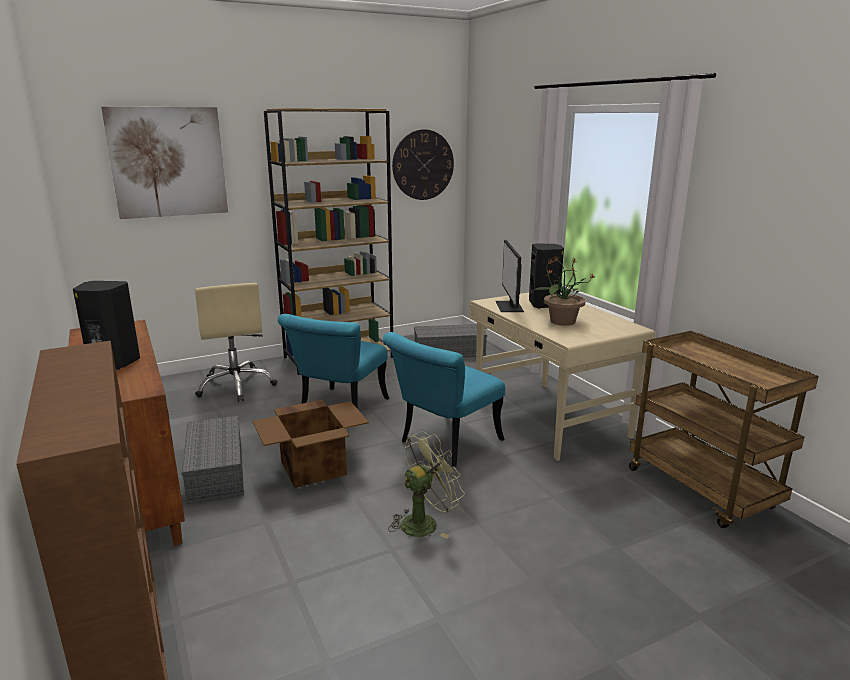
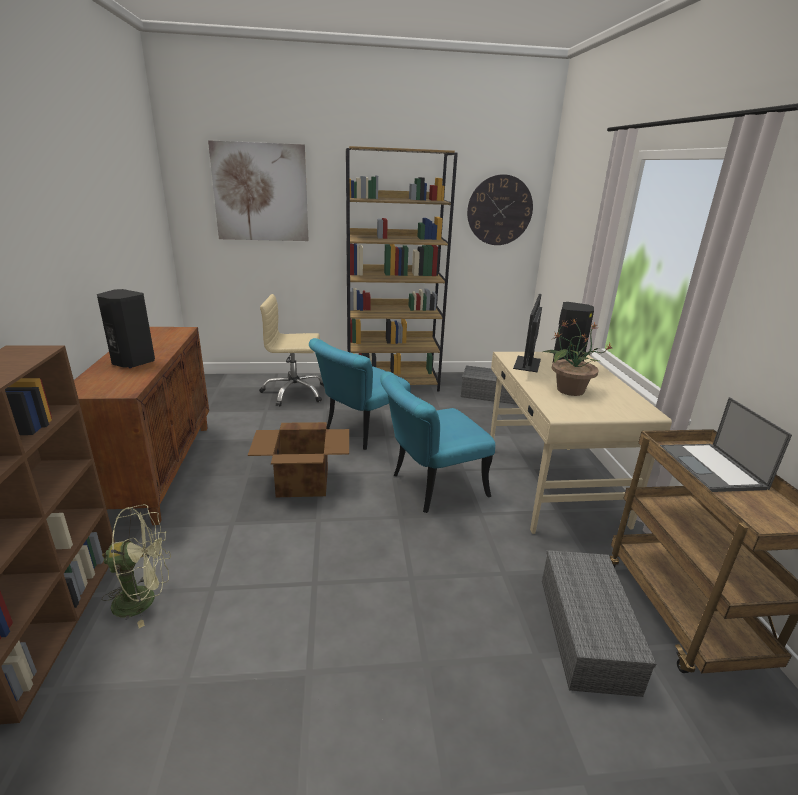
camera: 20 degrees right, 5 degrees up
(217, 472) = (228, 467): grey storage box -> grey storage box (588, 634)
(236, 386) = (294, 393): beige office chair -> beige office chair turned 90 degrees clockwise
(425, 522) = (361, 564): green fan -> green fan (144, 599)
(705, 358) = (712, 468): none -> laptop

